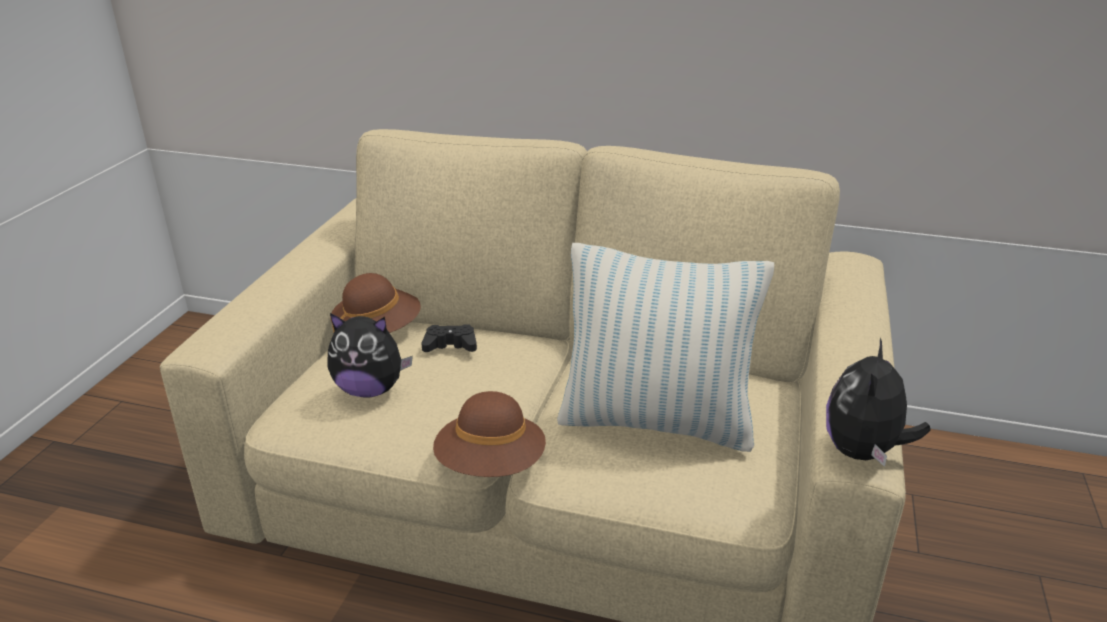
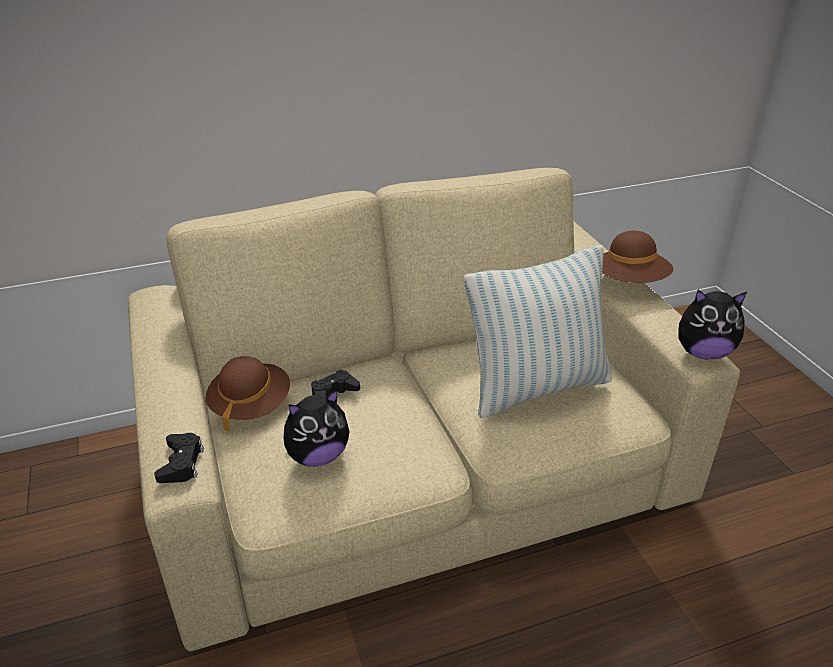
camera: 35 degrees left, 5 degrees up
(223, 333) = (181, 463): none -> black game controller
(491, 465) = (462, 469): brown hat -> brown hat (630, 281)
(863, 452) = (702, 352): plush toy -> plush toy turned 75 degrees counterclockwise

